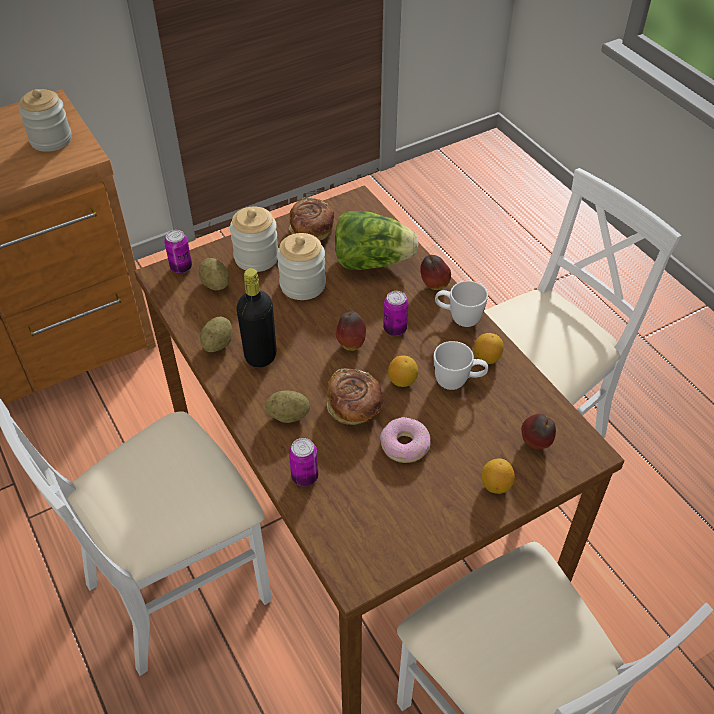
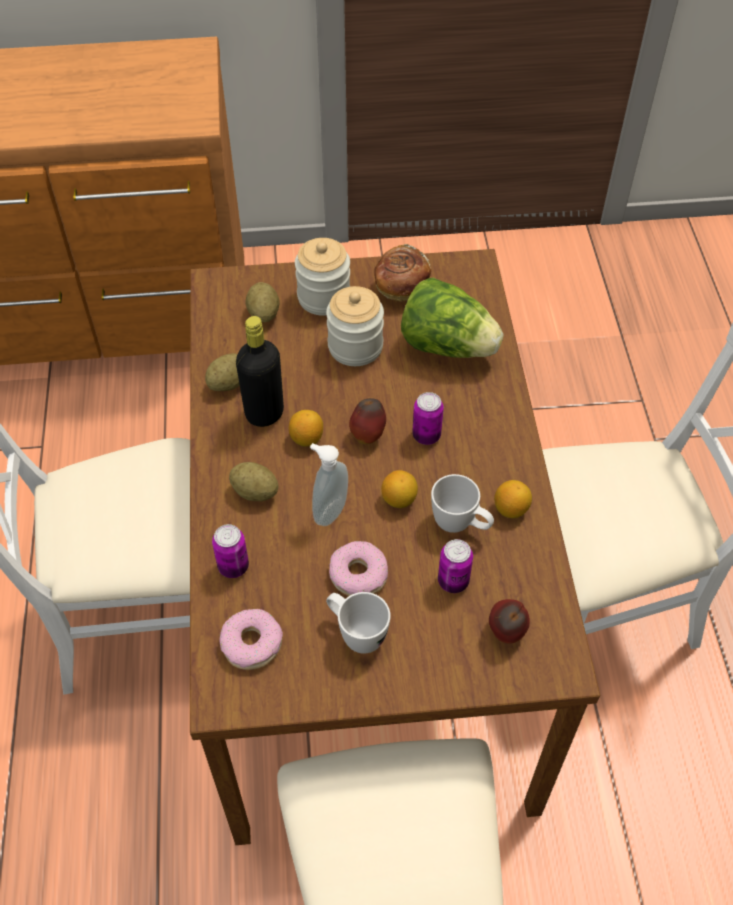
camera: 25 degrees right, 5 degrees up
(51, 140) = (173, 93): jar -> none
(181, 267) = (239, 282): can -> can (453, 581)
(354, 408) = (328, 510): bread -> soap dispenser
(354, 527) = (252, 644): none -> donut
(433, 285) = (501, 399): apple -> none
(458, 318) = (506, 449): white mug -> white mug (356, 633)
(495, 485) = (431, 661): lemon -> lemon (306, 438)

